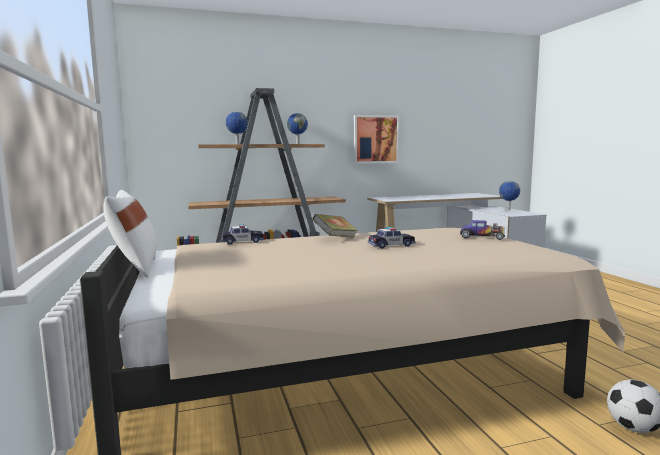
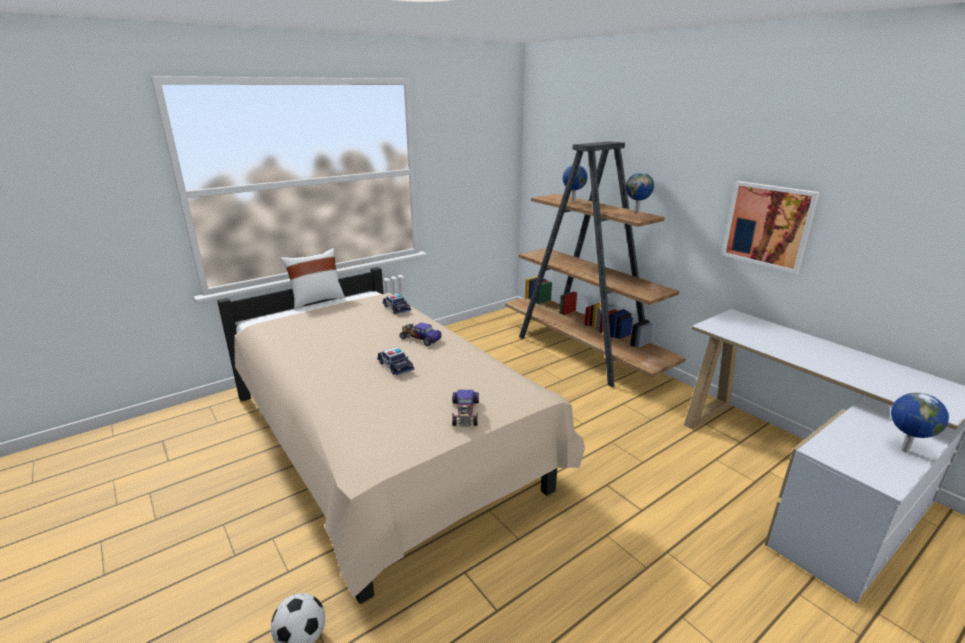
camera: 70 degrees right, 15 degrees up
(335, 238) = (420, 338): book -> toy car

